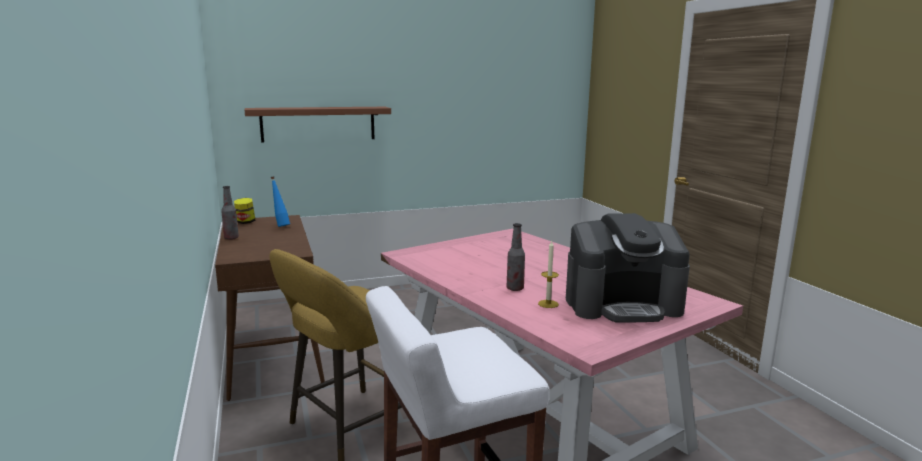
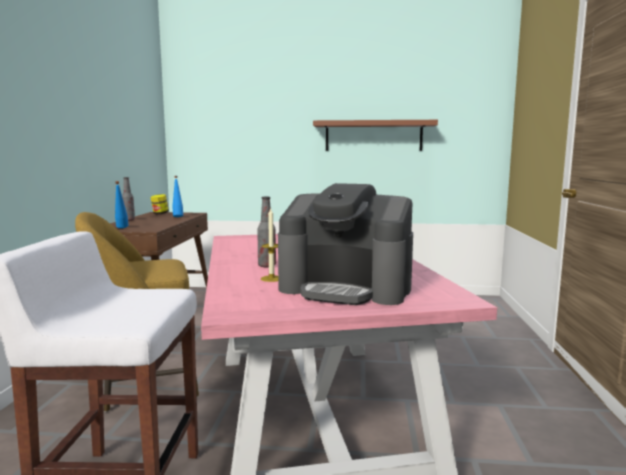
camera: 25 degrees right, 5 degrees down
(257, 254) = (121, 228): none -> blue bottle
(318, 124) = (244, 143): brown shelf -> brown shelf (373, 136)

